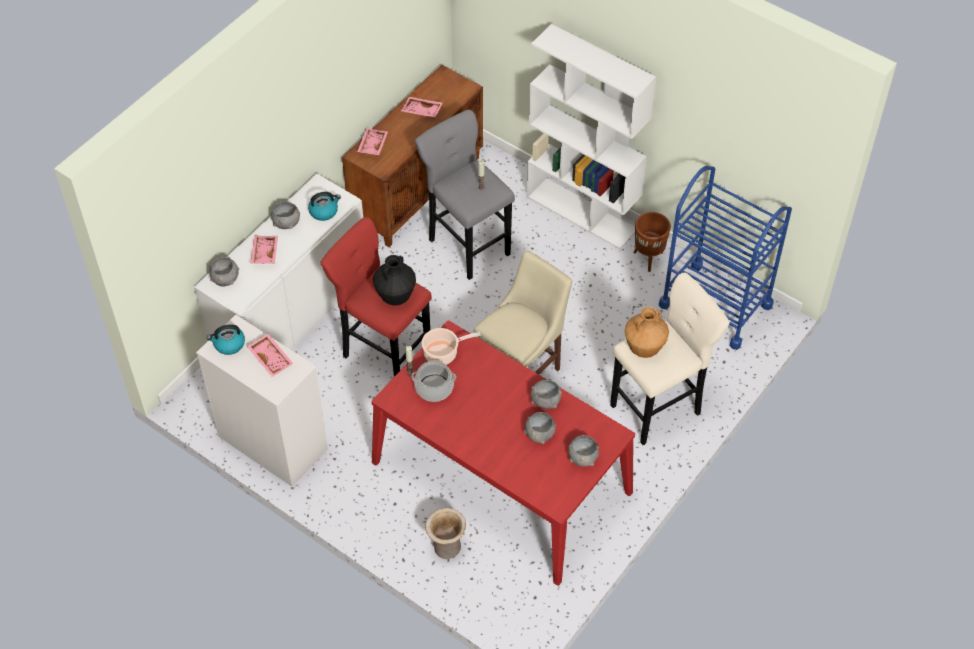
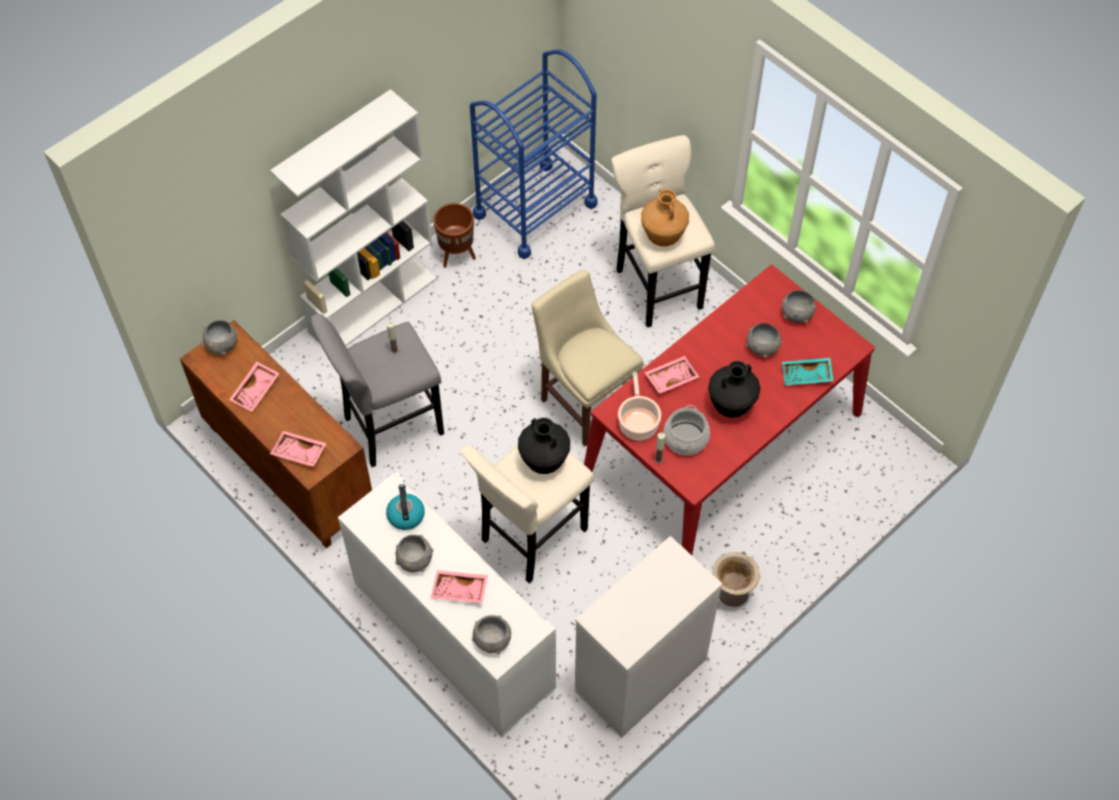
camera: 80 degrees left, 5 degrees up
(229, 344) = (622, 630): kettle -> none
(271, 358) = (651, 583): pink tray -> pink tray (671, 377)
(383, 351) = (530, 538): red stool -> beige stool
(446, 546) = (804, 509): beige vase -> beige vase (731, 594)
(473, 417) = (731, 406): none -> black vase
(516, 471) = (806, 376): none -> turquoise tray
(545, 401) = (719, 335): grey bowl -> grey bowl (222, 345)

